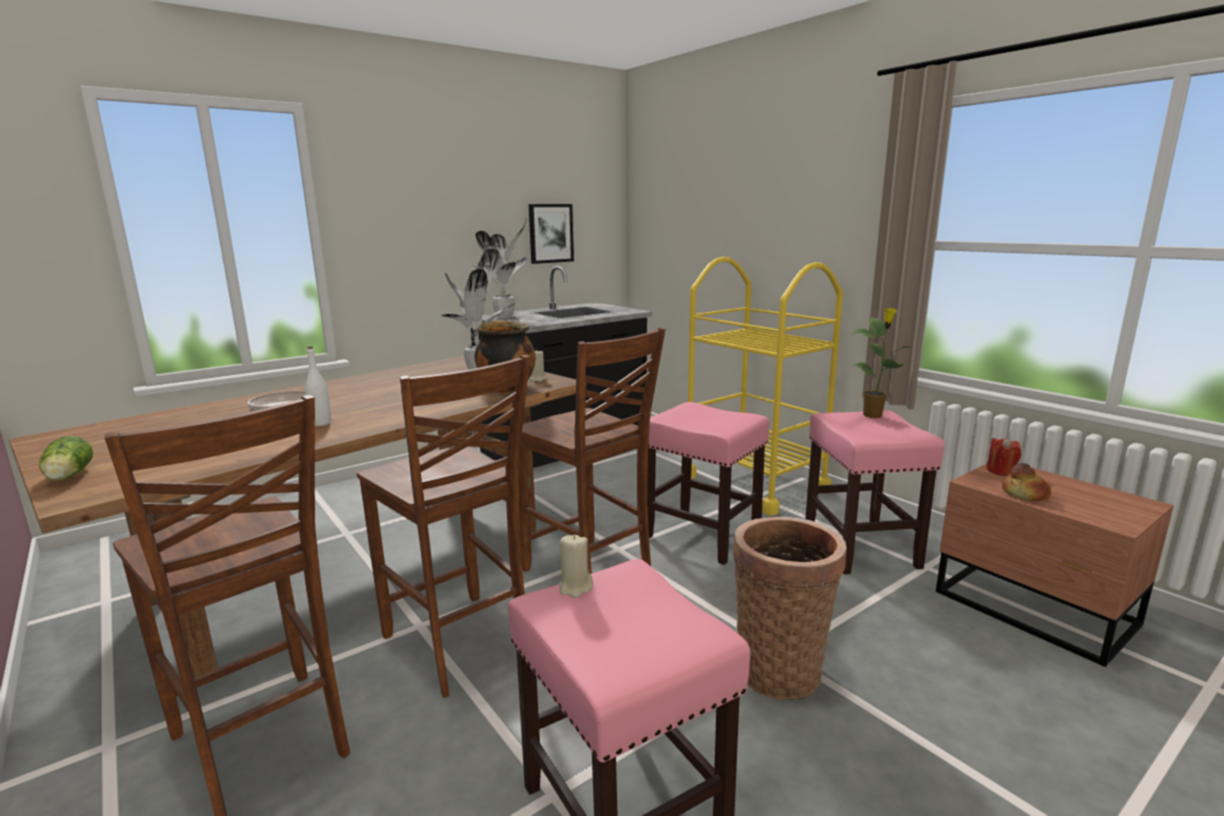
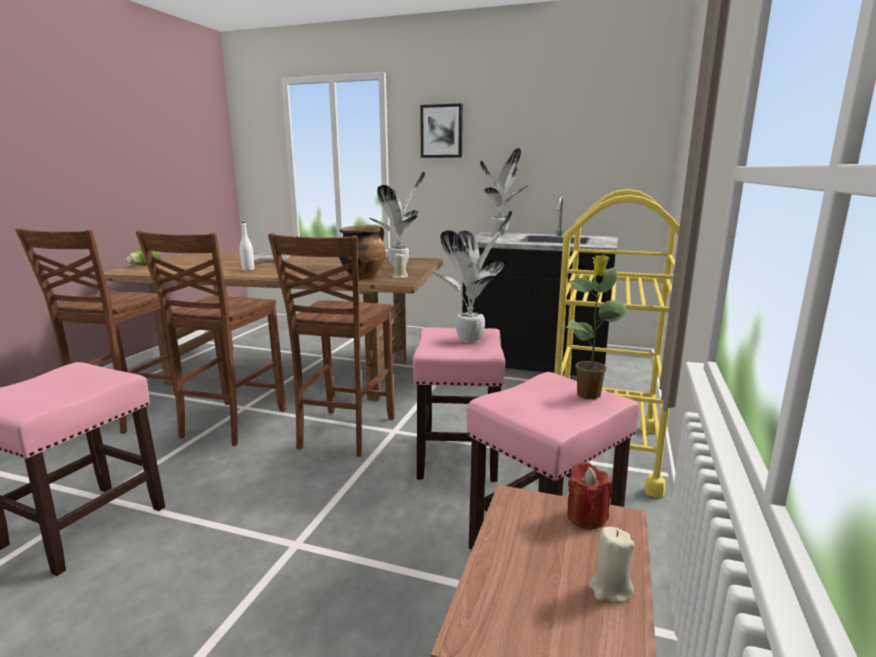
camera: 55 degrees right, 0 degrees up
(550, 233) = (576, 166): picture -> picture (441, 131)
(575, 587) = (90, 369): beige candle -> beige candle (610, 589)
(710, 414) = (472, 340): none -> potted plant
(780, 668) = (273, 547): basket -> none
(1025, 494) = (513, 541): bread -> none

